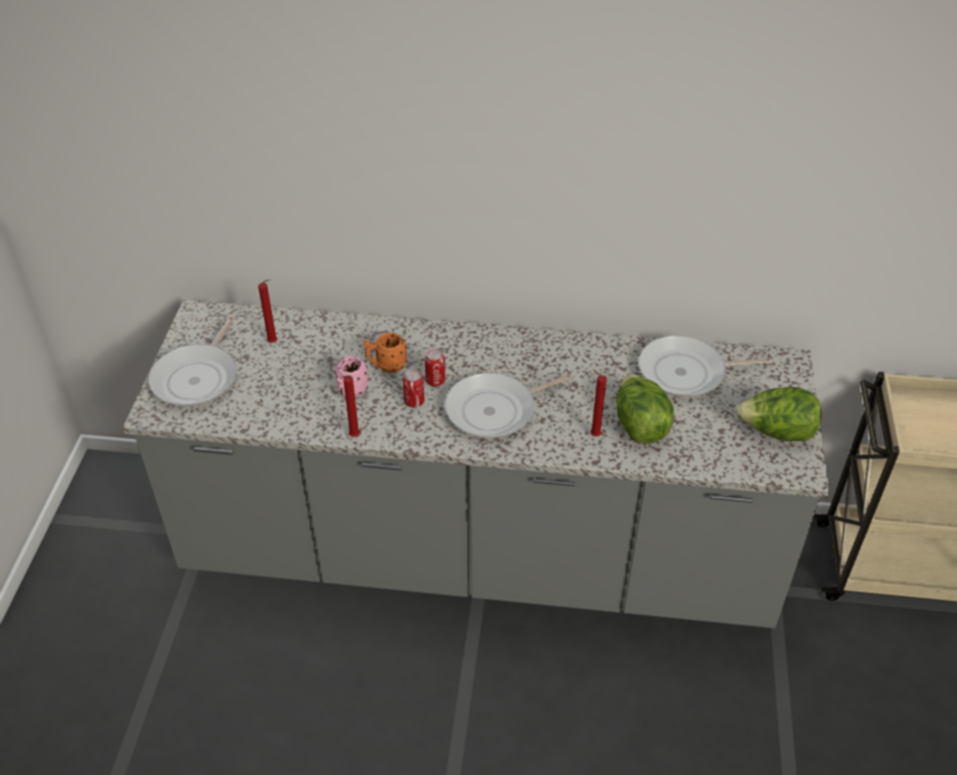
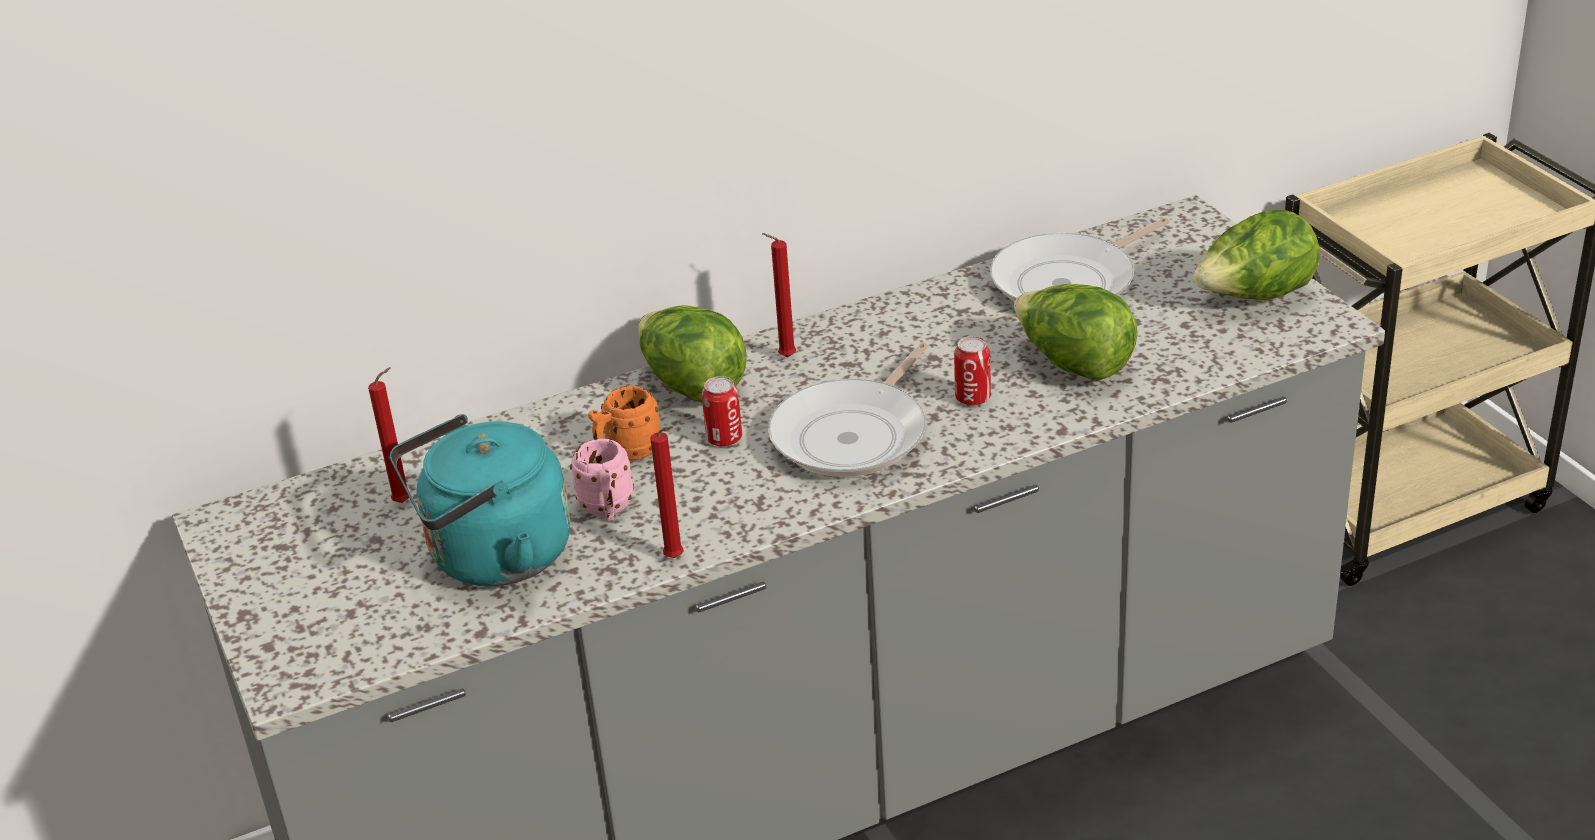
camera: 30 degrees left, 10 degrees down
(198, 377) = (320, 601): frying pan -> none
(282, 393) = (492, 558): none -> turquoise kettle
(414, 401) = (720, 477): can -> can (973, 398)
(448, 342) = (692, 386): none -> lettuce
(593, 435) = (1024, 402): red candle -> red candle (784, 357)

